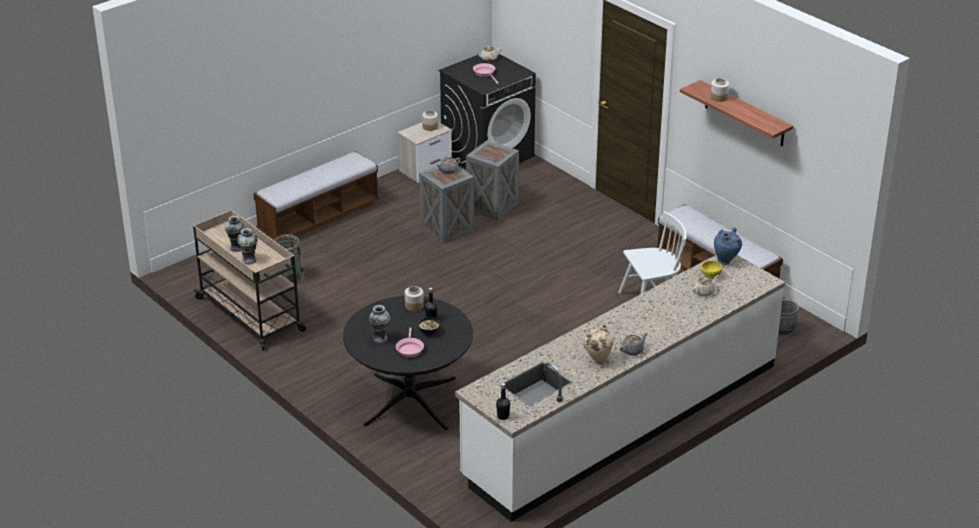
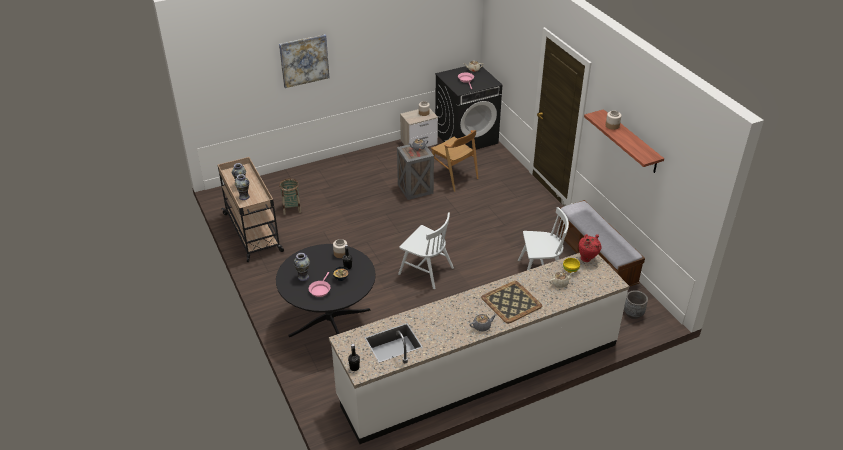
camera: 15 degrees right, 5 degrees up
(278, 71) = (304, 60): none -> picture
(319, 217) = (332, 166): bench -> none
(492, 207) = (453, 177): crate -> brown chair
(506, 323) = (426, 270): none -> white chair
(597, 360) = (450, 330): beige vase -> none
(655, 320) = (511, 301): none -> tray
(725, 261) = (587, 259): blue vase -> red vase

